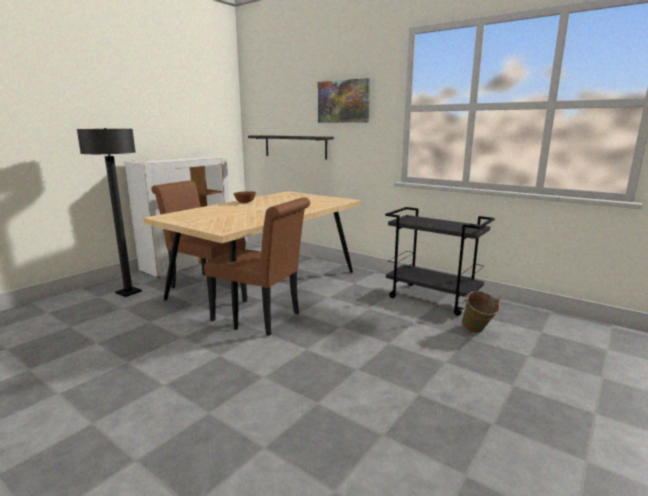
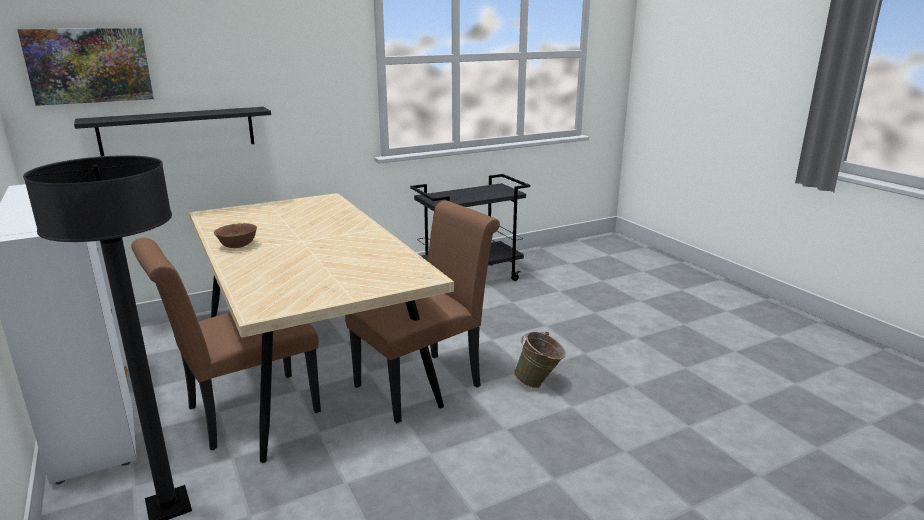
camera: 65 degrees left, 5 degrees up
(343, 101) = (276, 51): picture -> picture (89, 65)
(477, 332) = (553, 284): green bucket -> green bucket (539, 384)

